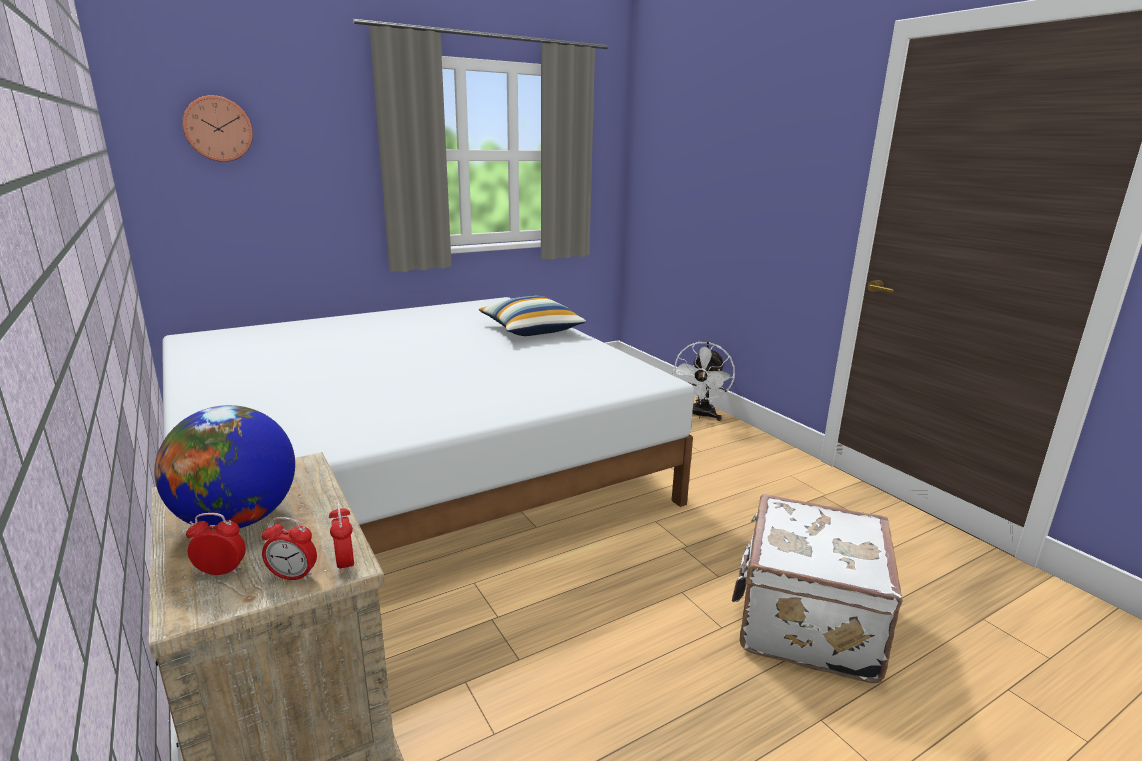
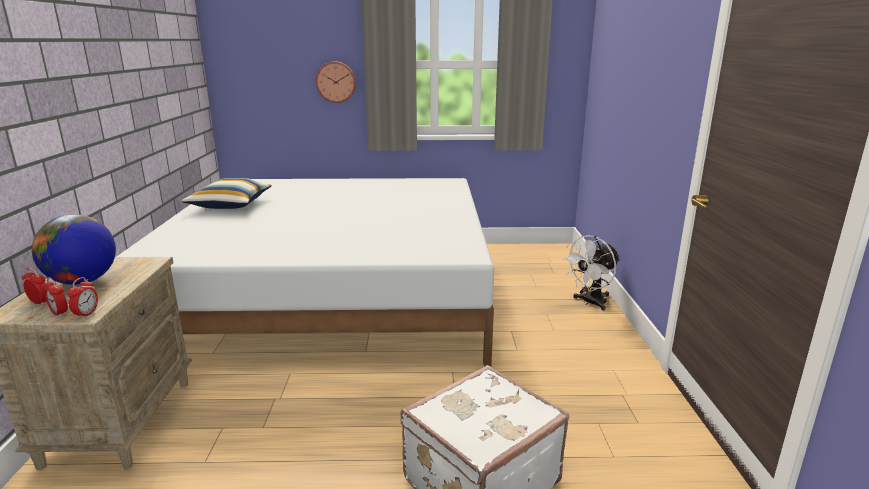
camera: 30 degrees right, 0 degrees up
(218, 129) = (264, 48): wall clock -> wall clock (336, 82)
(531, 330) = (438, 204): pillow -> pillow (230, 204)

